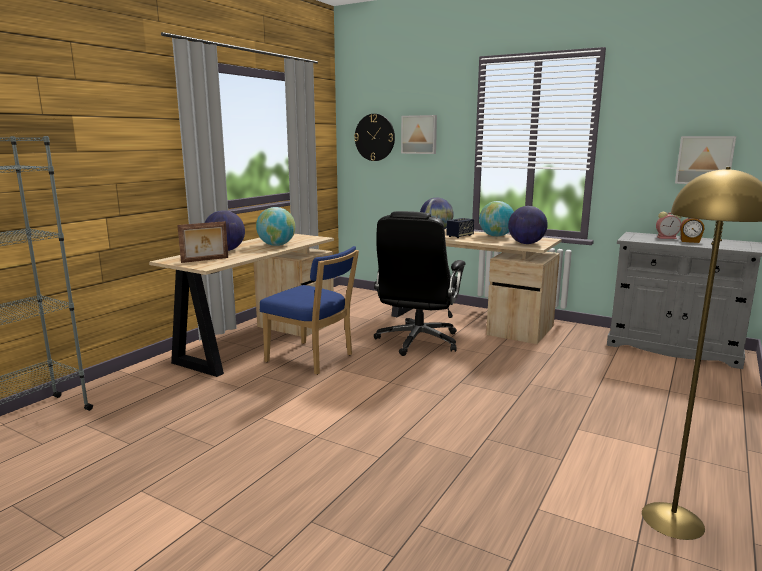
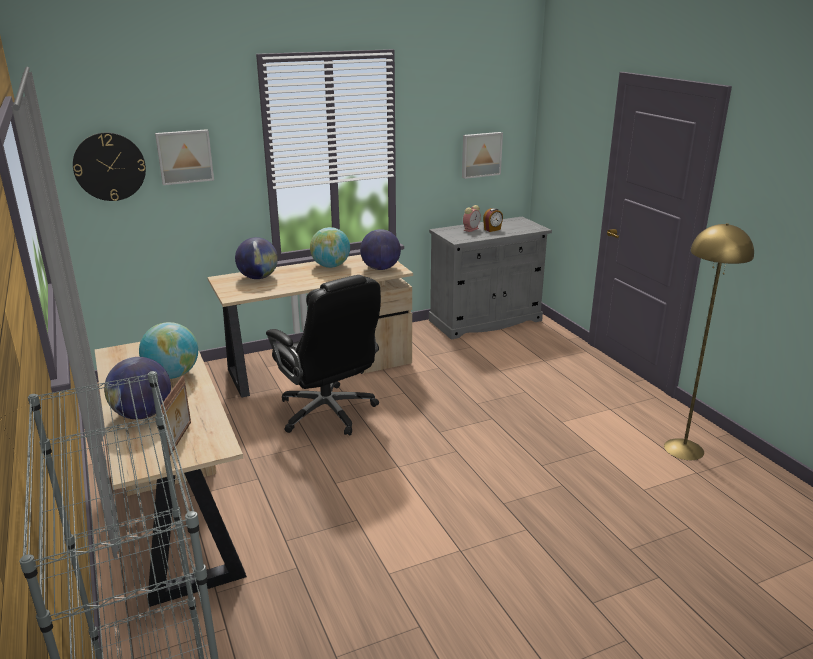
camera: 55 degrees left, 10 degrees up
(312, 359) = (287, 490): blue chair -> none
(460, 236) = (303, 278): speaker -> none

